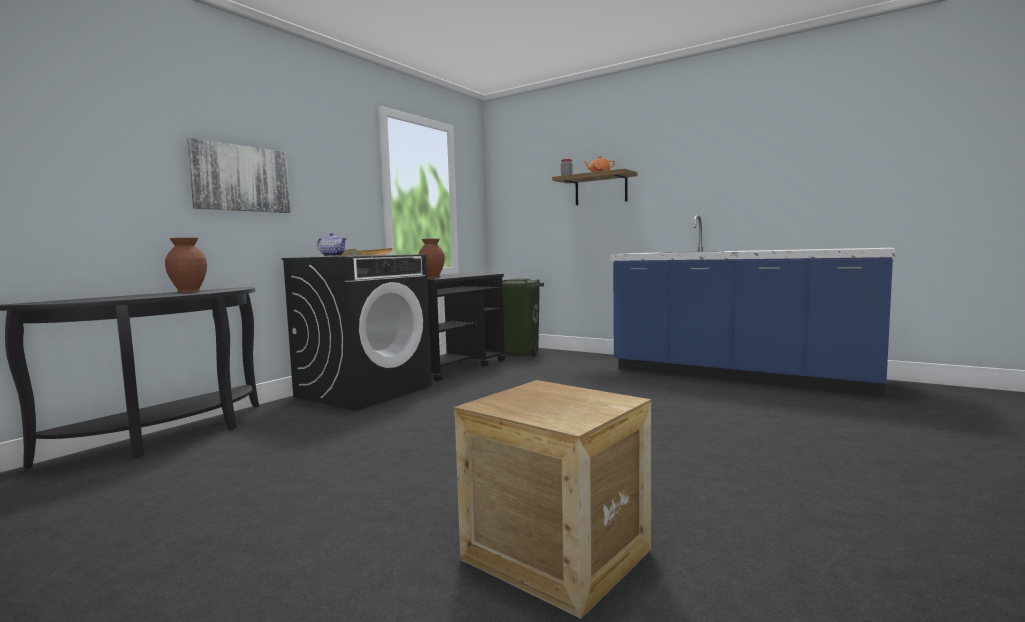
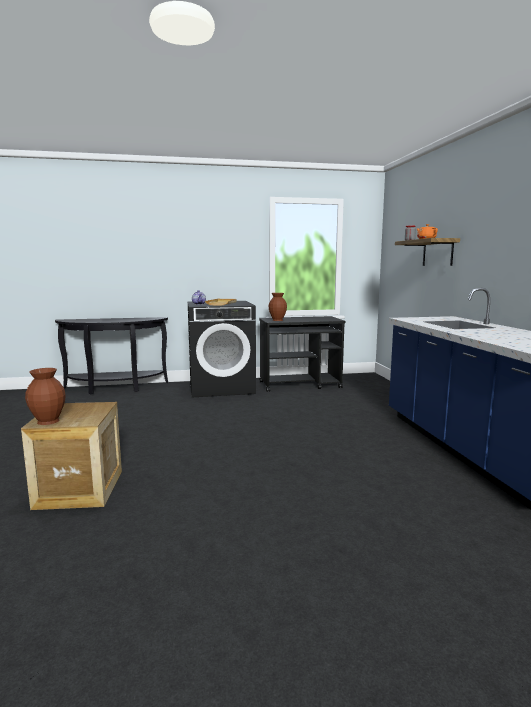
camera: 45 degrees right, 5 degrees up
(188, 291) = (128, 319): brown vase -> brown vase (47, 421)
(241, 178) = (166, 257): picture -> none
(521, 352) = (371, 384): green trash can -> none

